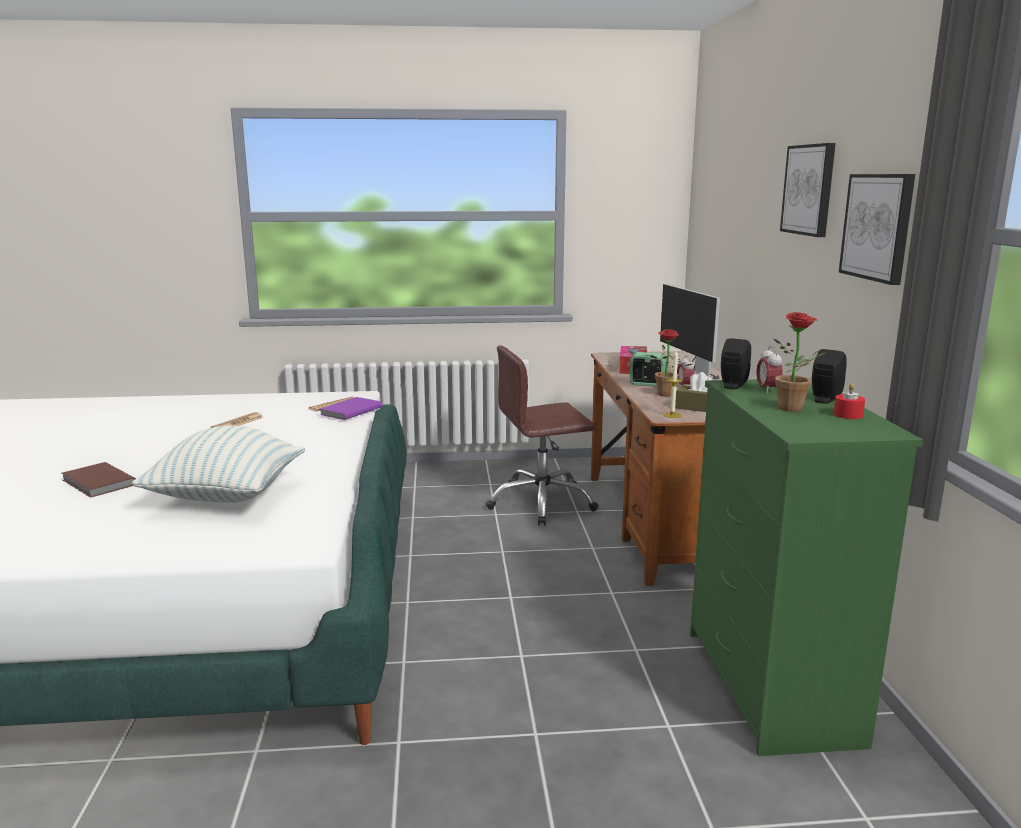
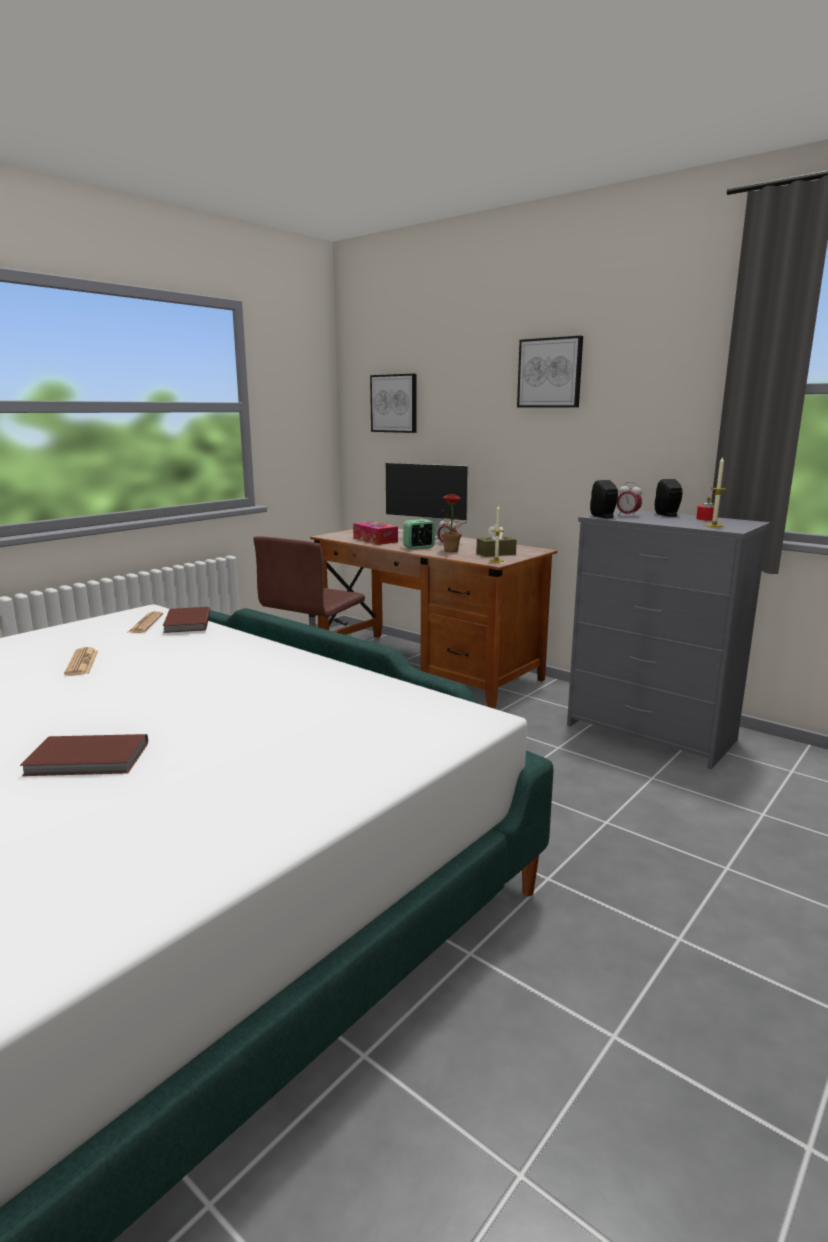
camera: 45 degrees left, 0 degrees up
(226, 498) = (291, 716): pillow -> none
(349, 411) = (186, 623): purple book -> brown book
(770, 686) = (651, 733): green dresser -> grey dresser
(795, 409) = (678, 521): potted plant -> none
(807, 425) = (714, 525): none -> candle
(878, 227) = (650, 394): picture -> picture (394, 403)

